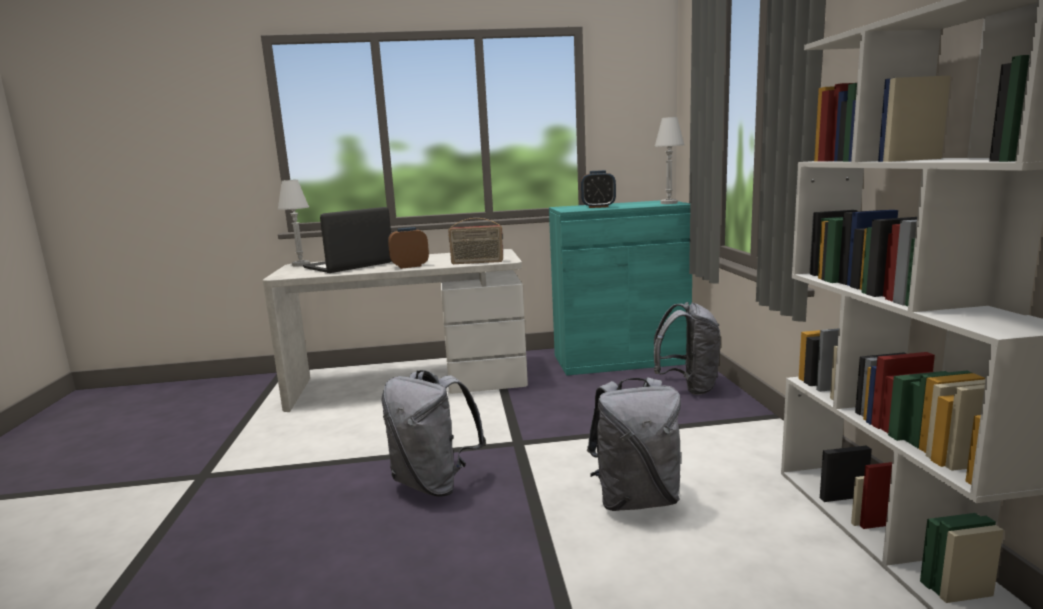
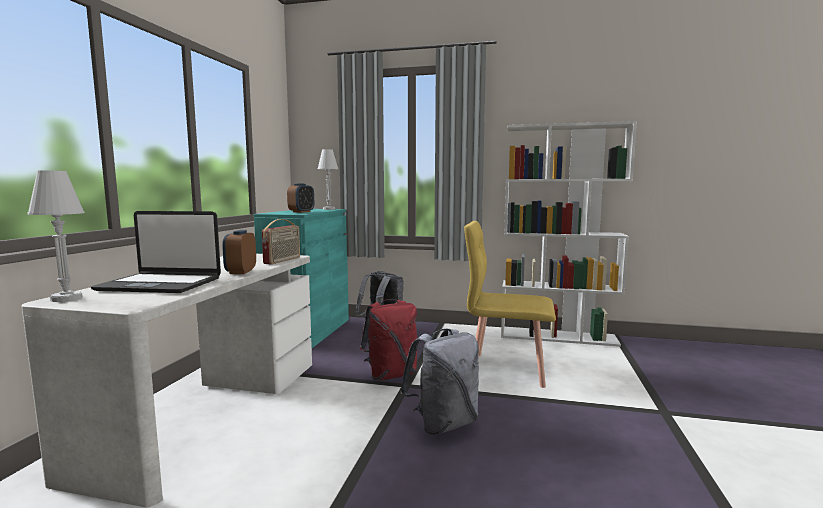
camera: 70 degrees left, 5 degrees down
(349, 265) = (161, 284): laptop -> laptop turned 60 degrees counterclockwise
(540, 428) = (391, 375): none -> red backpack
(636, 499) = (506, 369): grey backpack -> yellow chair

